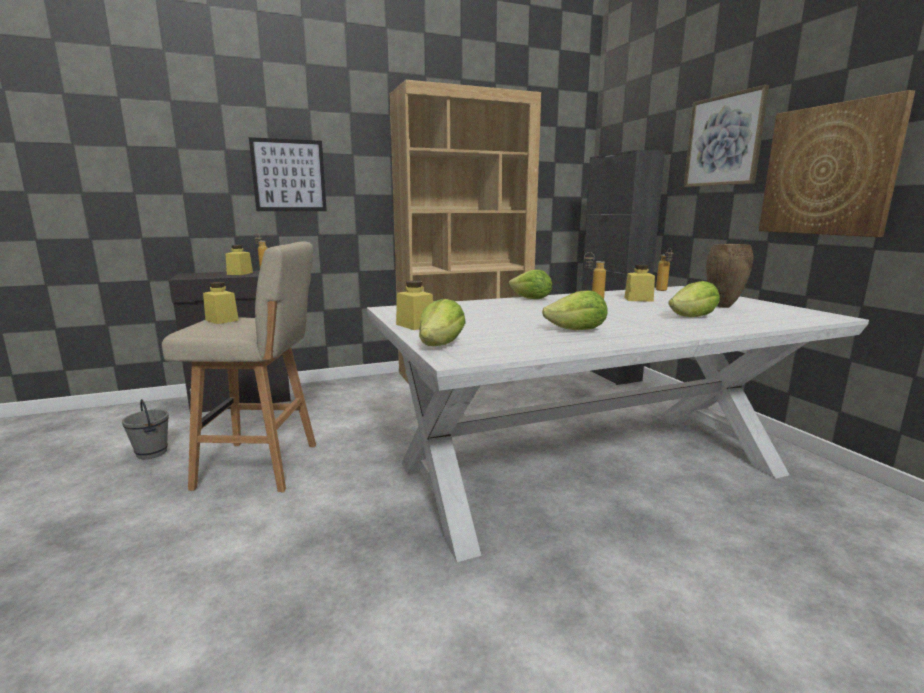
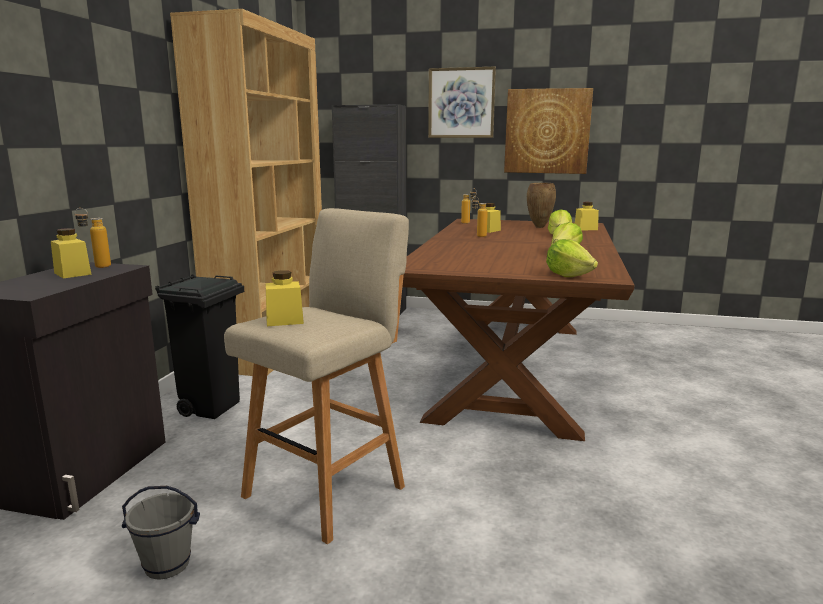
camera: 55 degrees left, 0 degrees up
(289, 175) = (79, 117): picture -> none
(347, 394) = (211, 408): none -> black trash can
(415, 325) = (493, 272): yellow jar -> yellow jar (585, 229)
(531, 299) = (443, 242): lettuce -> none
(592, 468) = (512, 367): white dining table -> brown dining table

